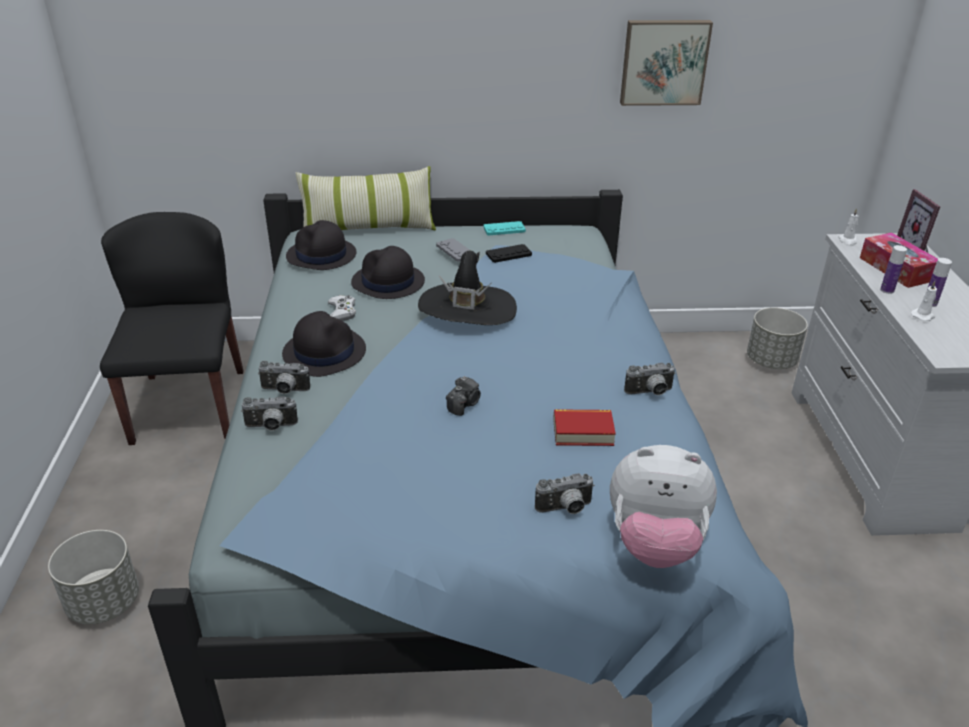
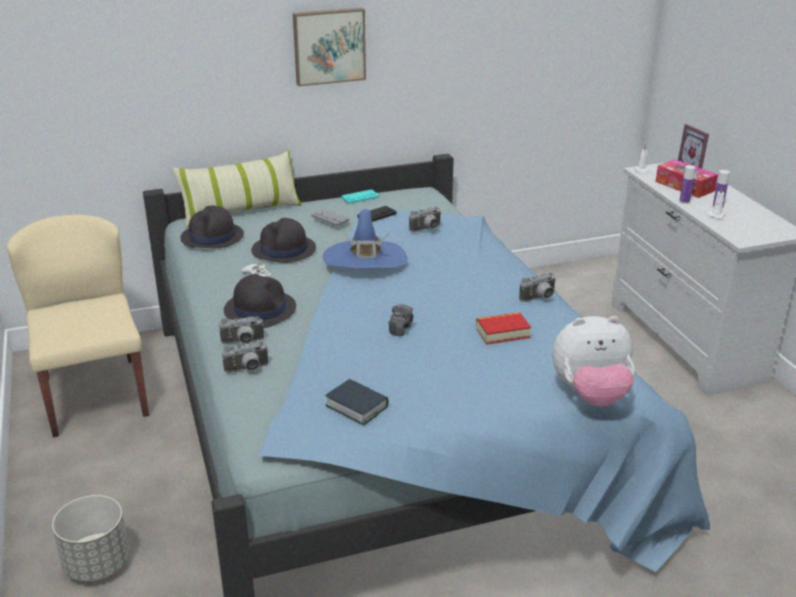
camera: 15 degrees left, 5 degrees down
(188, 405) = (94, 395): black chair -> beige chair
(361, 502) = (356, 406): none -> book
(467, 309) = (365, 260): black hat -> blue hat
(565, 509) = (515, 384): camera -> camera (427, 229)
(664, 62) = (475, 44): picture -> picture (329, 46)
(771, 361) = (586, 283): grey planter -> none

